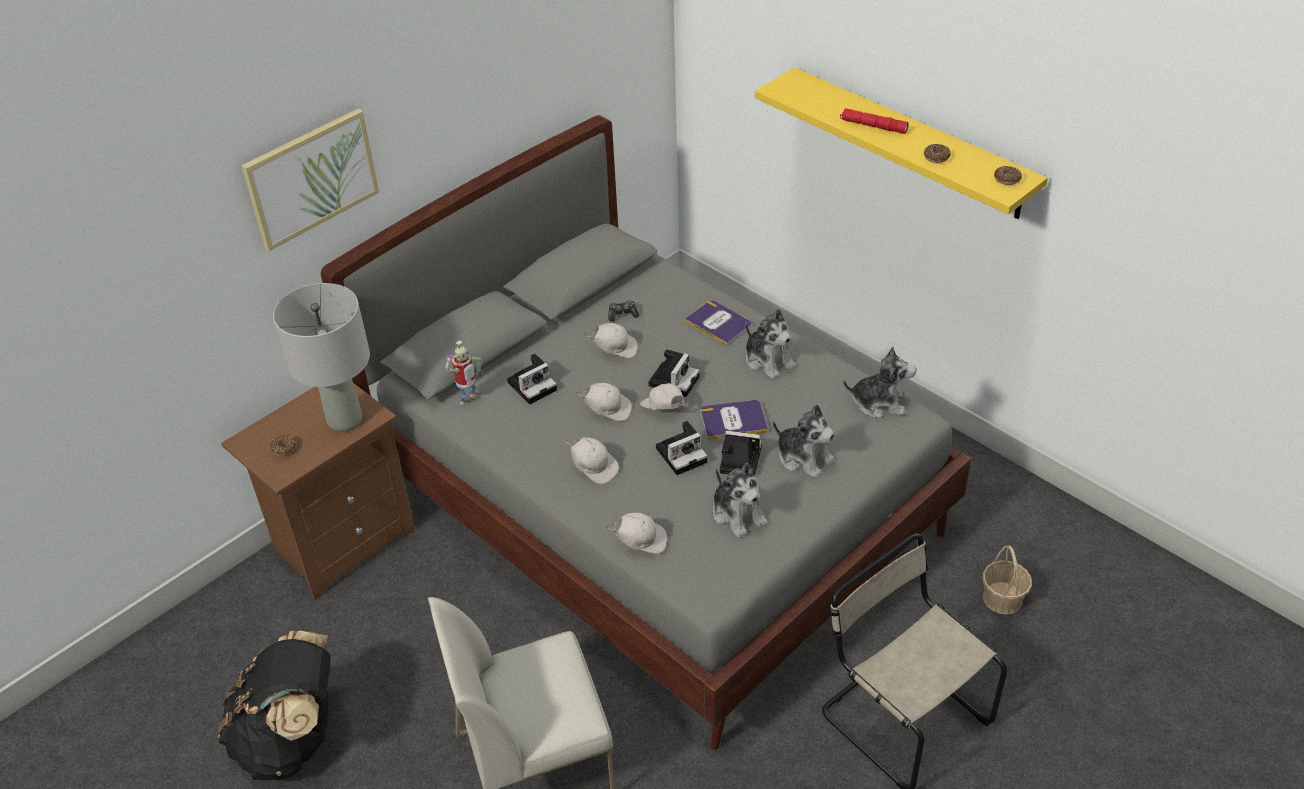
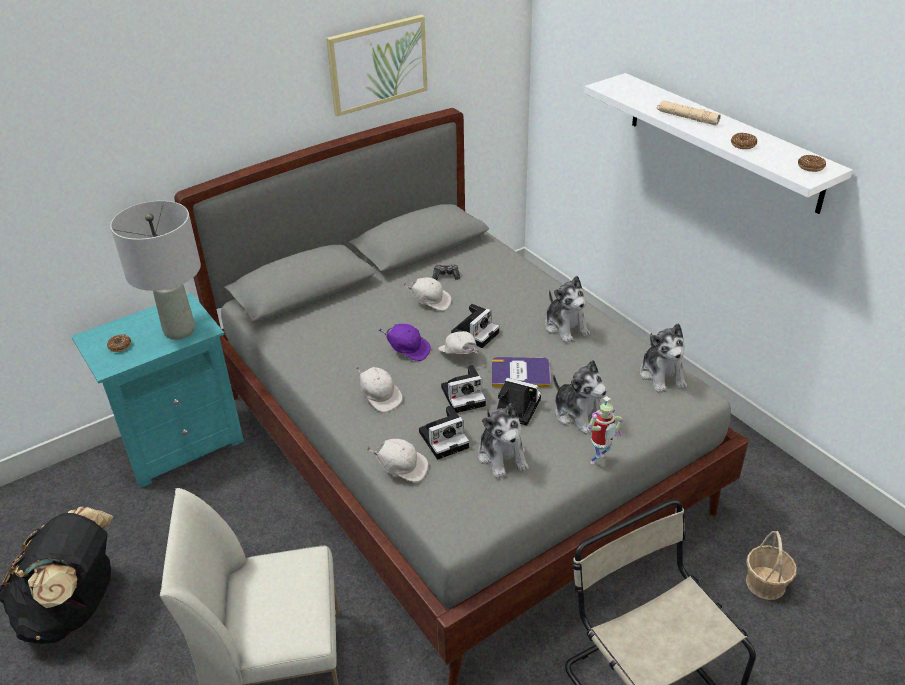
camera: 10 degrees right, 5 degrees down
(311, 178) = (168, 107): picture -> picture (377, 64)
(342, 541) = (180, 442): brown nightstand -> turquoise nightstand
(468, 400) = (290, 328): toy robot -> toy robot (599, 461)
(533, 385) = (350, 322): camera -> camera (445, 438)
(607, 410) = (408, 350): white cap -> purple cap
(719, 323) = (529, 292): book -> none
(873, 126) = (687, 118): red flashlight -> beige flashlight
(879, 403) = (662, 375): plush toy -> plush toy turned 60 degrees clockwise
(910, 143) = (722, 140): yellow shelf -> white shelf

